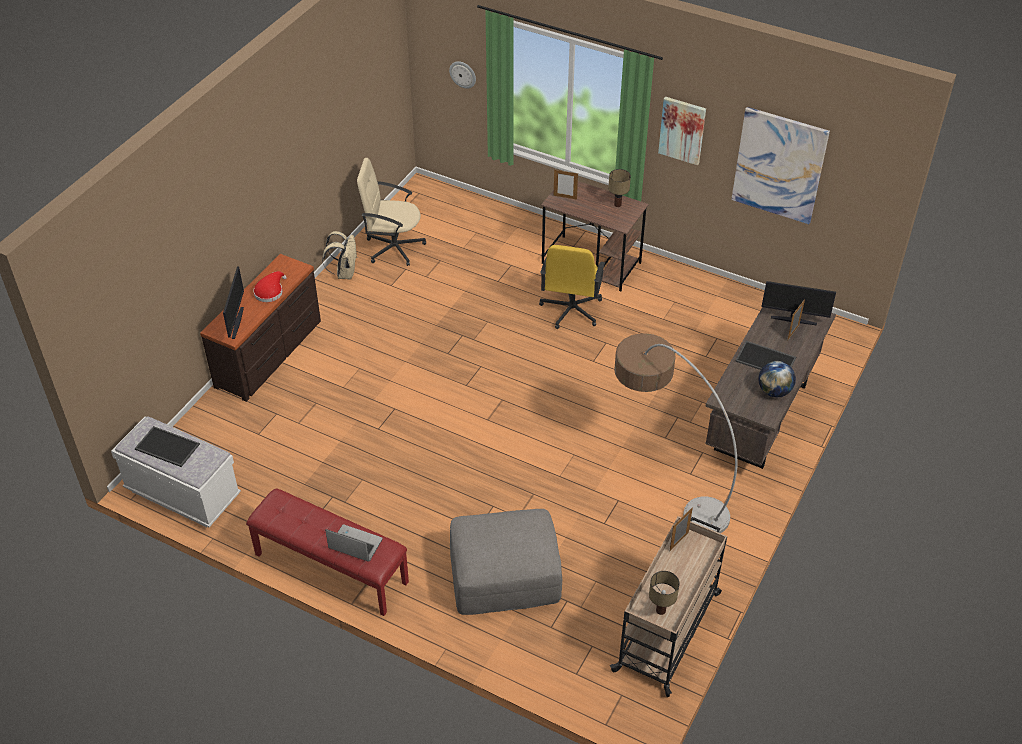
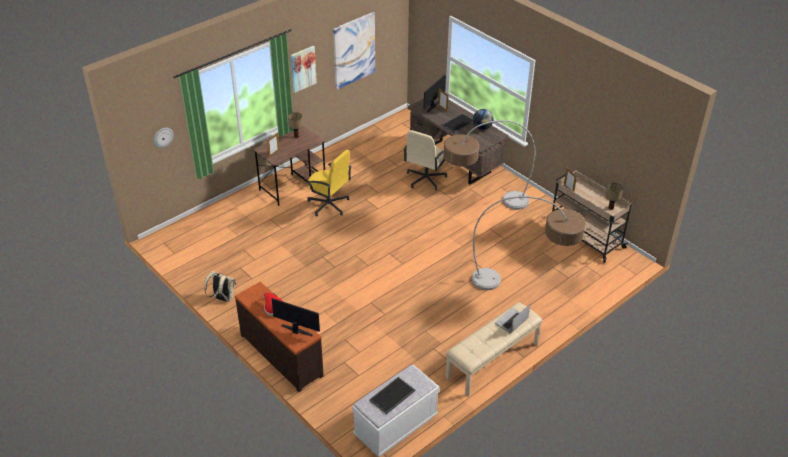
camera: 70 degrees left, 5 degrees down
(330, 568) = (492, 361): red bench -> beige bench
(393, 247) = (213, 268): beige office chair -> beige office chair (425, 179)
(505, 575) = (526, 286): grey ottoman -> floor lamp

